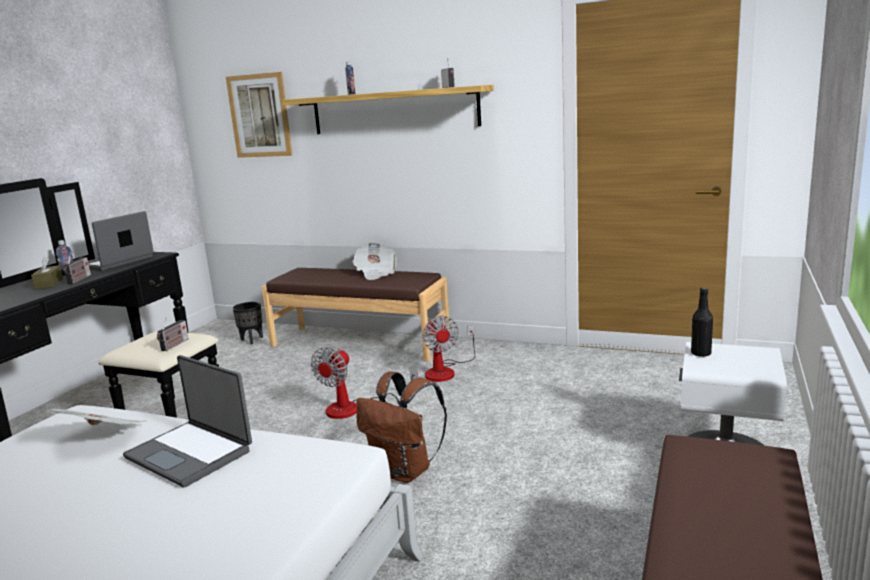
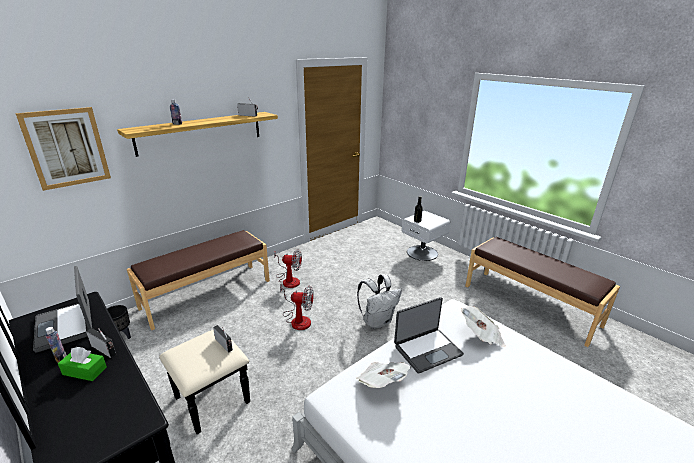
camera: 65 degrees left, 10 degrees up
(49, 284) = (85, 371): brown tissue box -> green tissue box
(355, 409) = (298, 319): fan -> fan turned 45 degrees counterclockwise
(376, 273) = (209, 244): newspaper -> newspaper (481, 336)
(405, 471) = (377, 321): brown backpack -> white backpack

